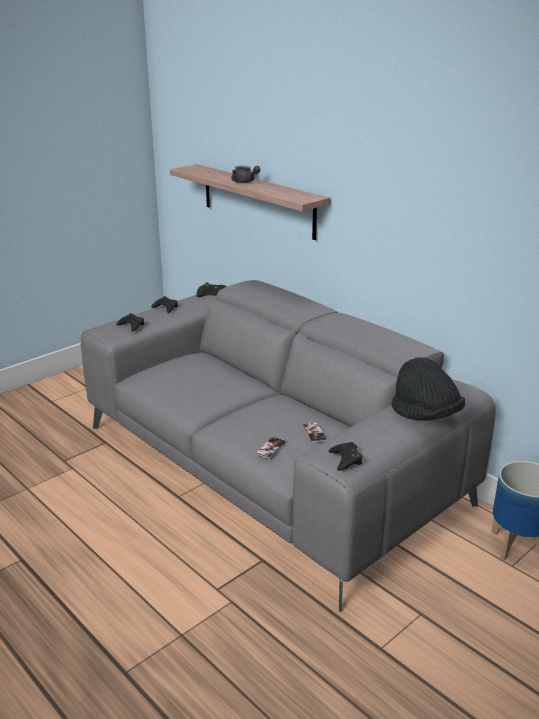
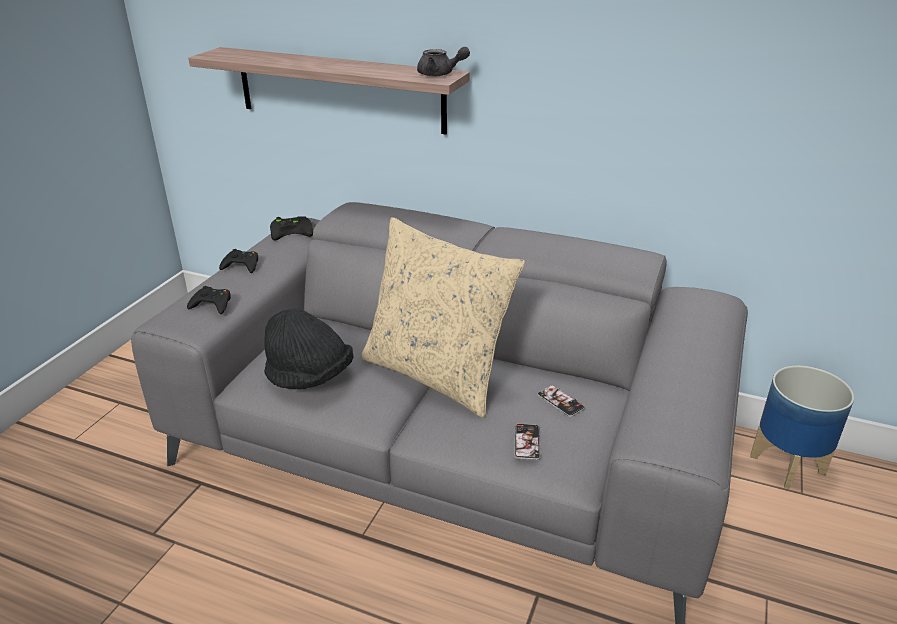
camera: 25 degrees left, 5 degrees up
(245, 182) = (326, 63): grey teapot -> grey teapot (440, 74)
(249, 399) = (436, 374): none -> beige pillow
(346, 459) = (688, 440): black game controller -> none
(425, 415) = (709, 345): black hat -> black hat (309, 377)

